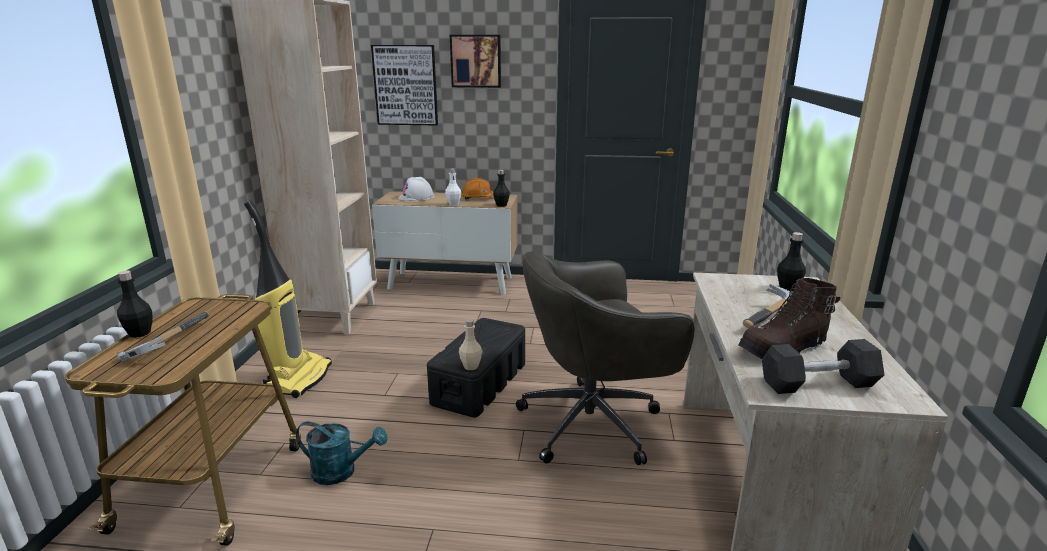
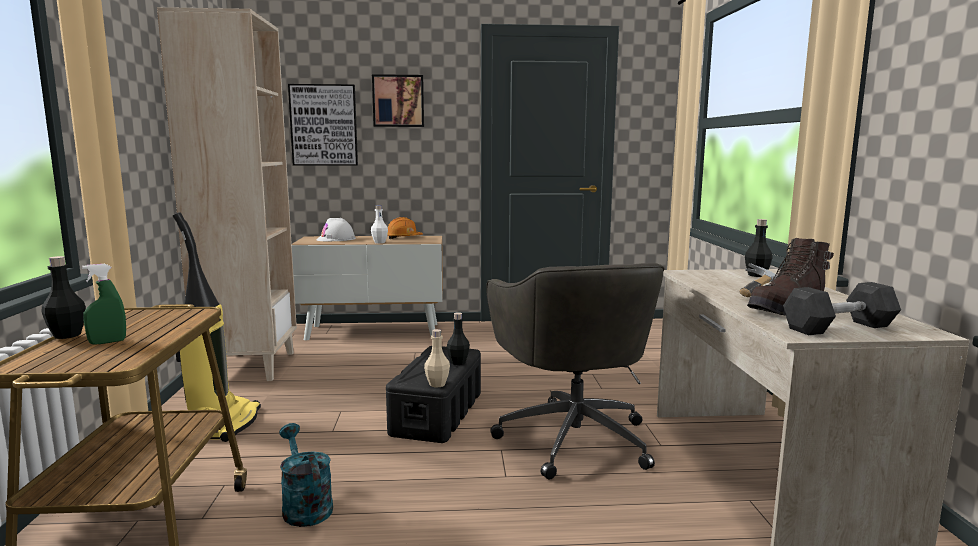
camera: 10 degrees left, 10 degrees down
(167, 344) = (107, 342): hammer -> green spray bottle
(341, 472) = (304, 506): turquoise watering can -> turquoise watering can turned 120 degrees counterclockwise
(501, 205) = (431, 242): black bottle -> black bottle (458, 362)
(594, 423) = (573, 437): grey office chair -> grey office chair turned 75 degrees counterclockwise

